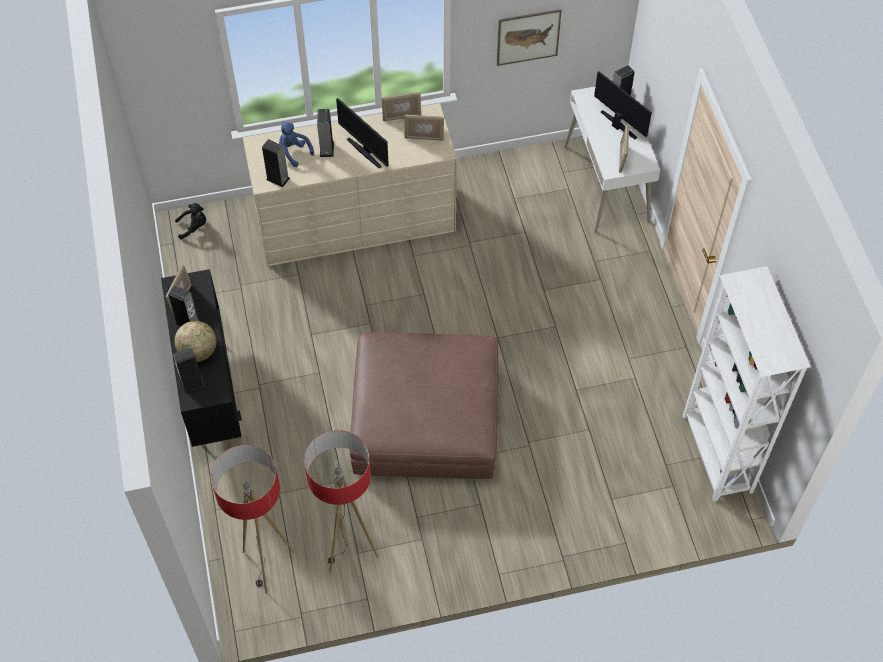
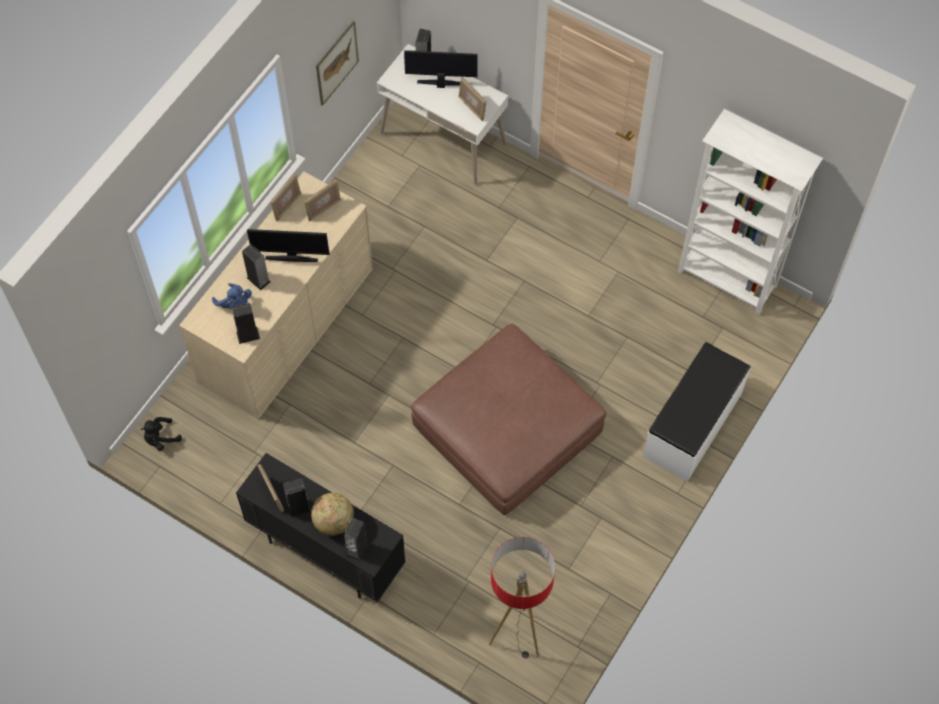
camera: 45 degrees left, 5 degrees up
(194, 227) = (160, 438): black plush toy -> black plush toy turned 150 degrees counterclockwise
(293, 152) = (235, 304): blue plush toy -> blue plush toy turned 135 degrees counterclockwise
(349, 552) = (562, 573): floor lamp -> none
(568, 536) = (693, 425): none -> white bench

